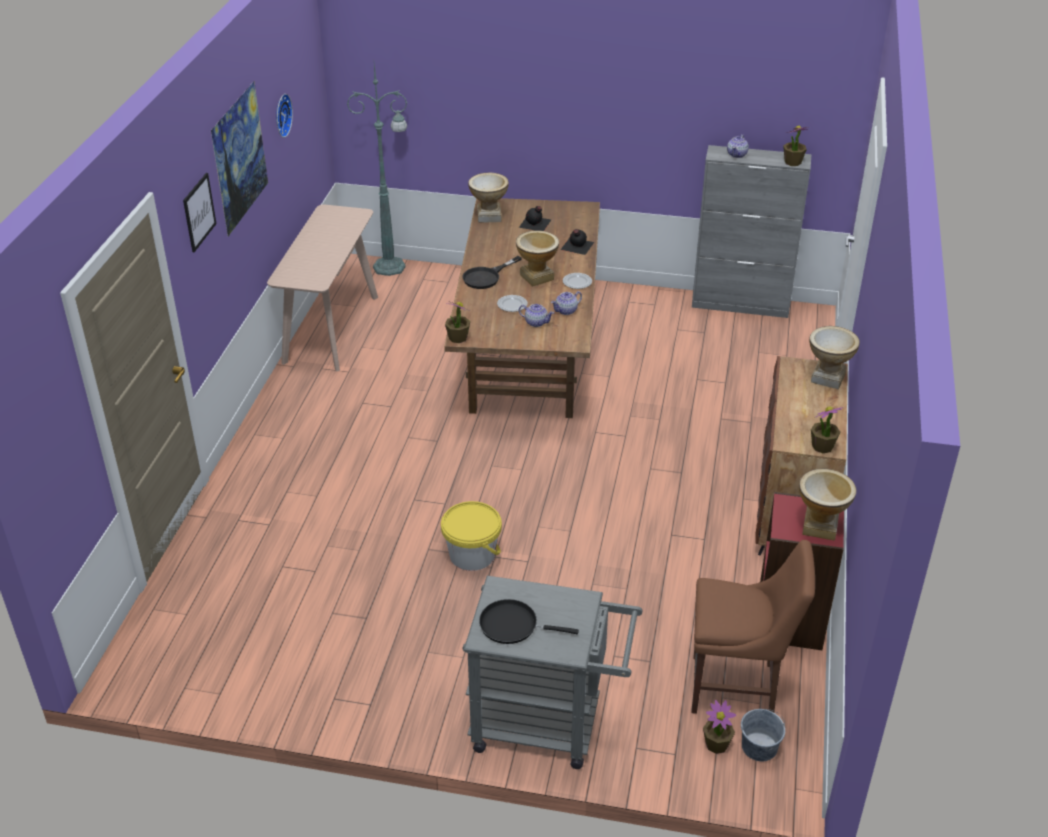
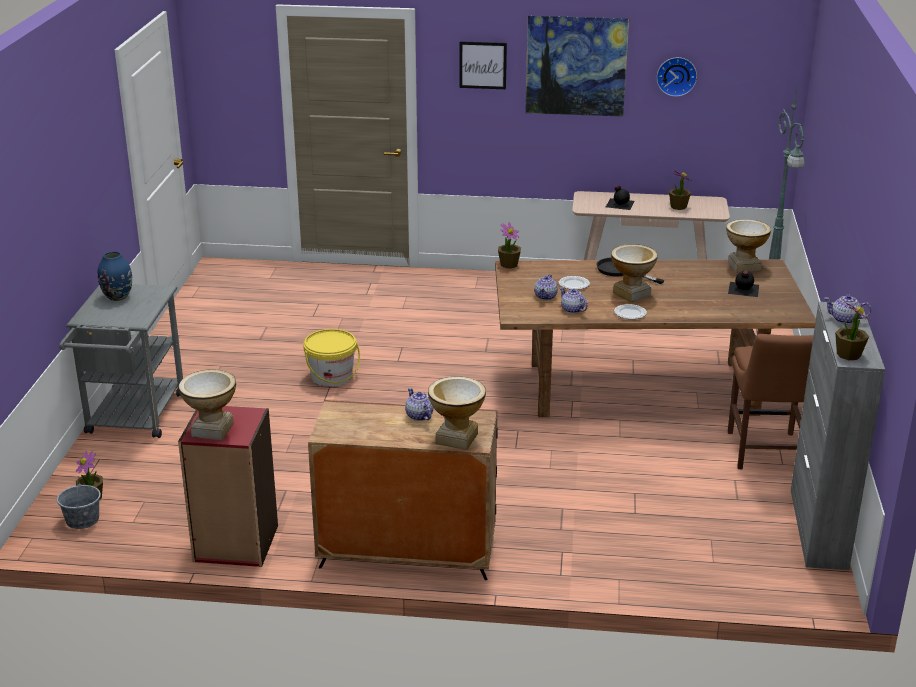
camera: 85 degrees right, 10 degrees down
(513, 625) = (118, 297): black frying pan -> blue vase
(576, 246) = (706, 311): black bottle -> black bottle (619, 203)
(738, 688) = (152, 510): brown chair -> brown chair (765, 453)
(794, 396) = (419, 416): none -> teapot
(822, 447) = (329, 428): potted plant -> potted plant (678, 207)

